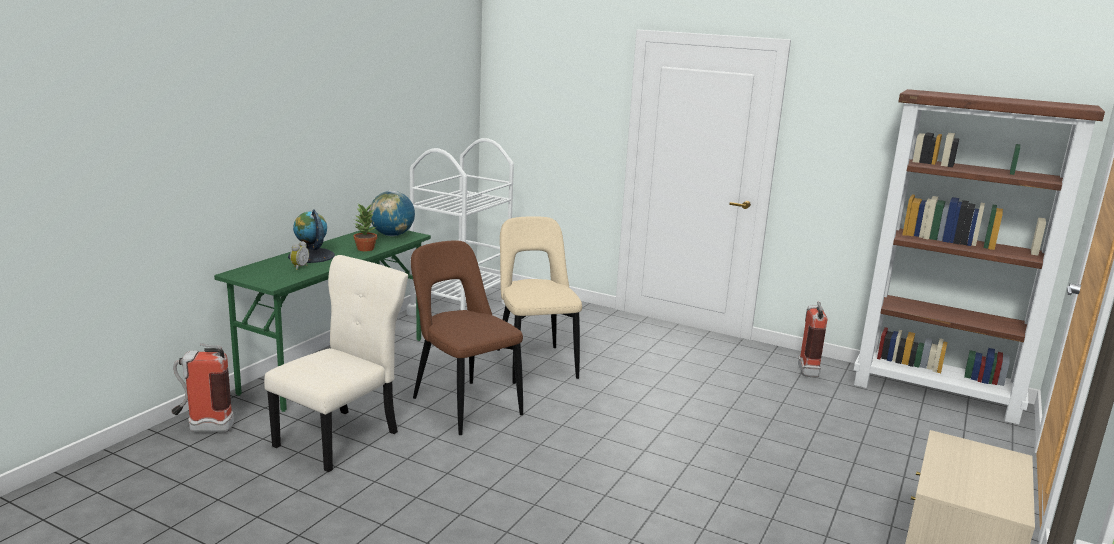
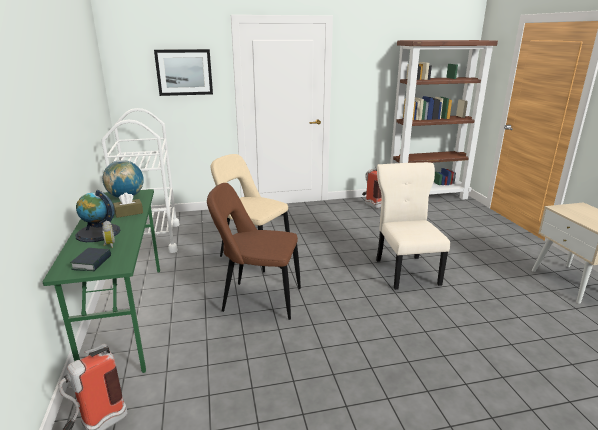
camera: 40 degrees left, 5 degrees up
(263, 275) = (92, 263): none -> book
(341, 438) = (221, 365): beige chair -> beige chair (406, 270)
(365, 249) = (129, 213): potted plant -> brown tissue box
(567, 101) = (184, 72): none -> picture

